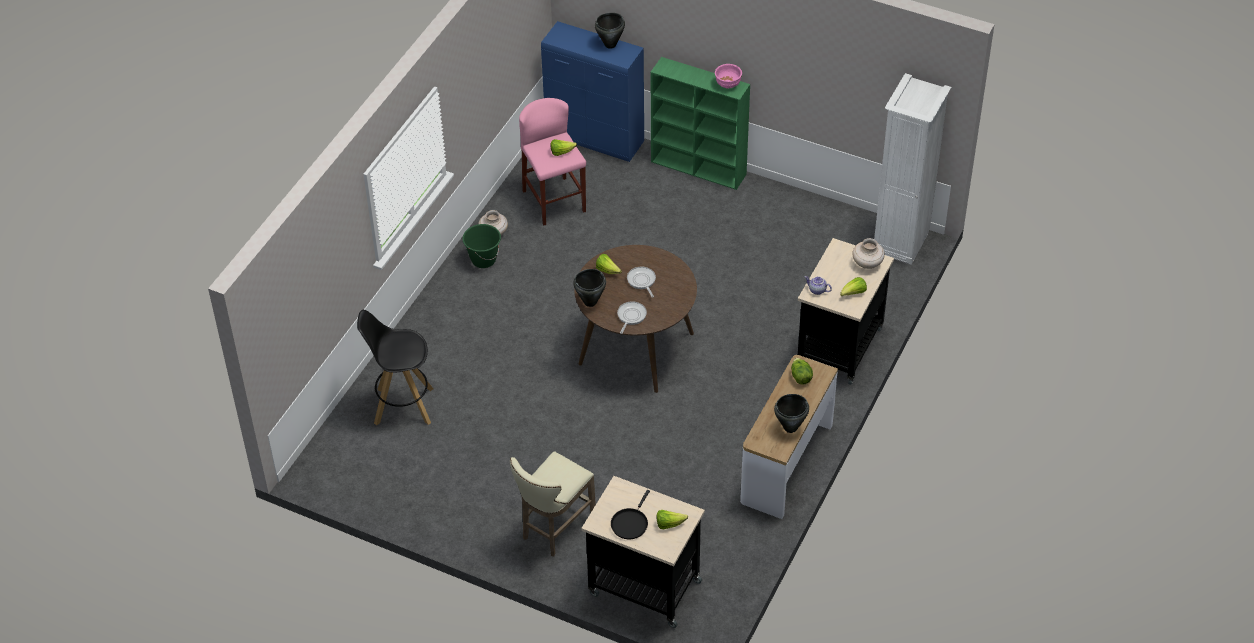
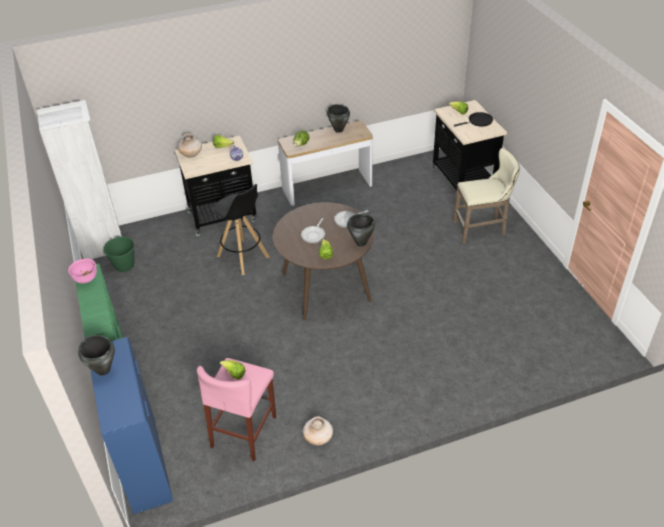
camera: 135 degrees left, 5 degrees down
(402, 406) = (513, 350): black stool -> black stool (243, 257)
(483, 260) = (350, 421): green bucket -> green bucket (124, 266)

